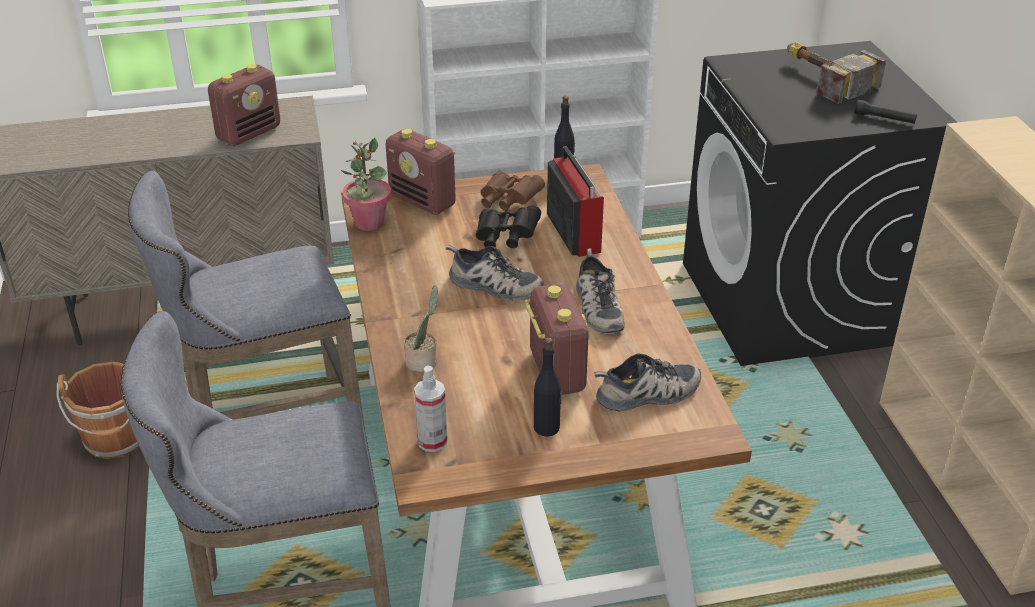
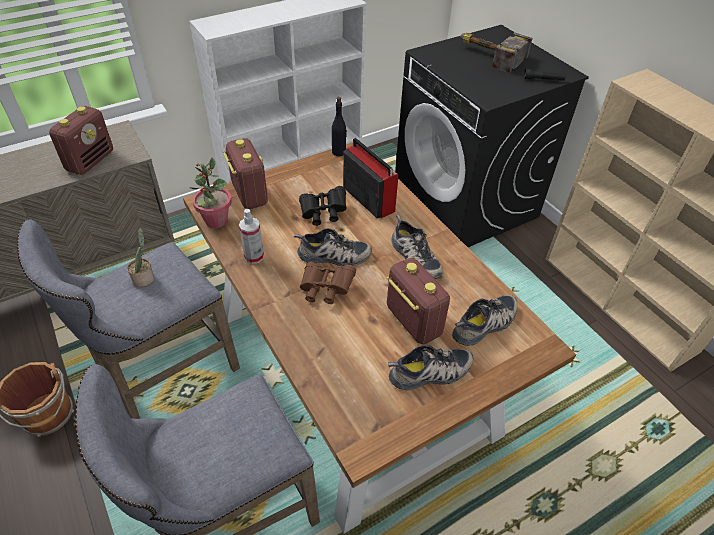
camera: 20 degrees left, 10 degrees up
(423, 201) = (249, 194): radio -> radio turned 135 degrees counterclockwise
(423, 361) = (312, 337): potted plant -> potted plant (145, 278)
(432, 441) = (352, 411): spray bottle -> spray bottle (254, 257)
(508, 201) = (311, 182): brown binoculars -> brown binoculars (325, 289)
(547, 428) = (430, 374): black bottle -> shoe

